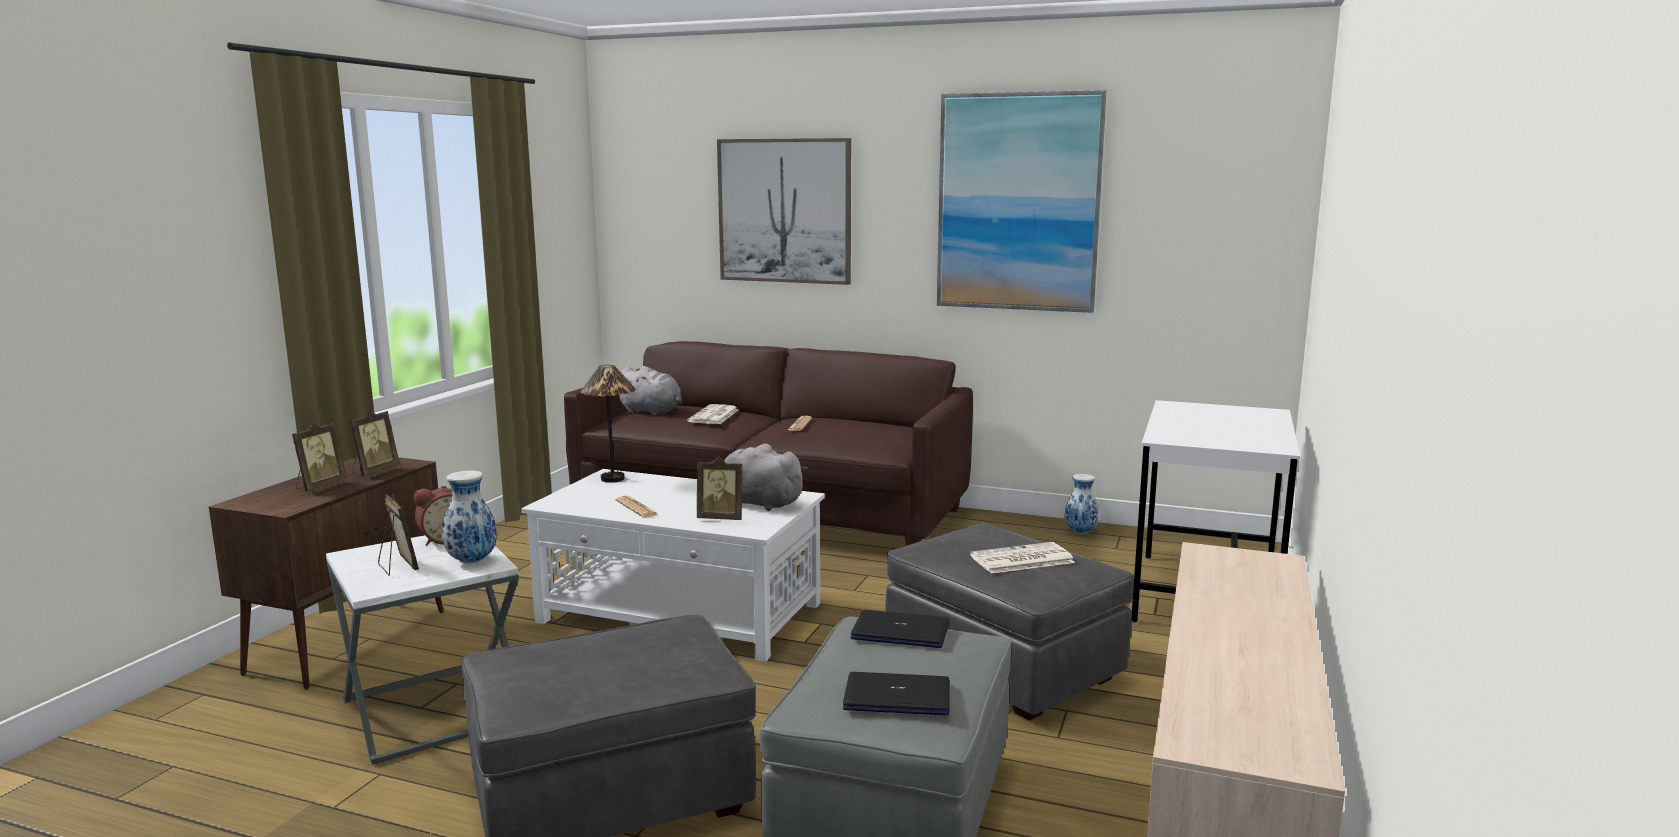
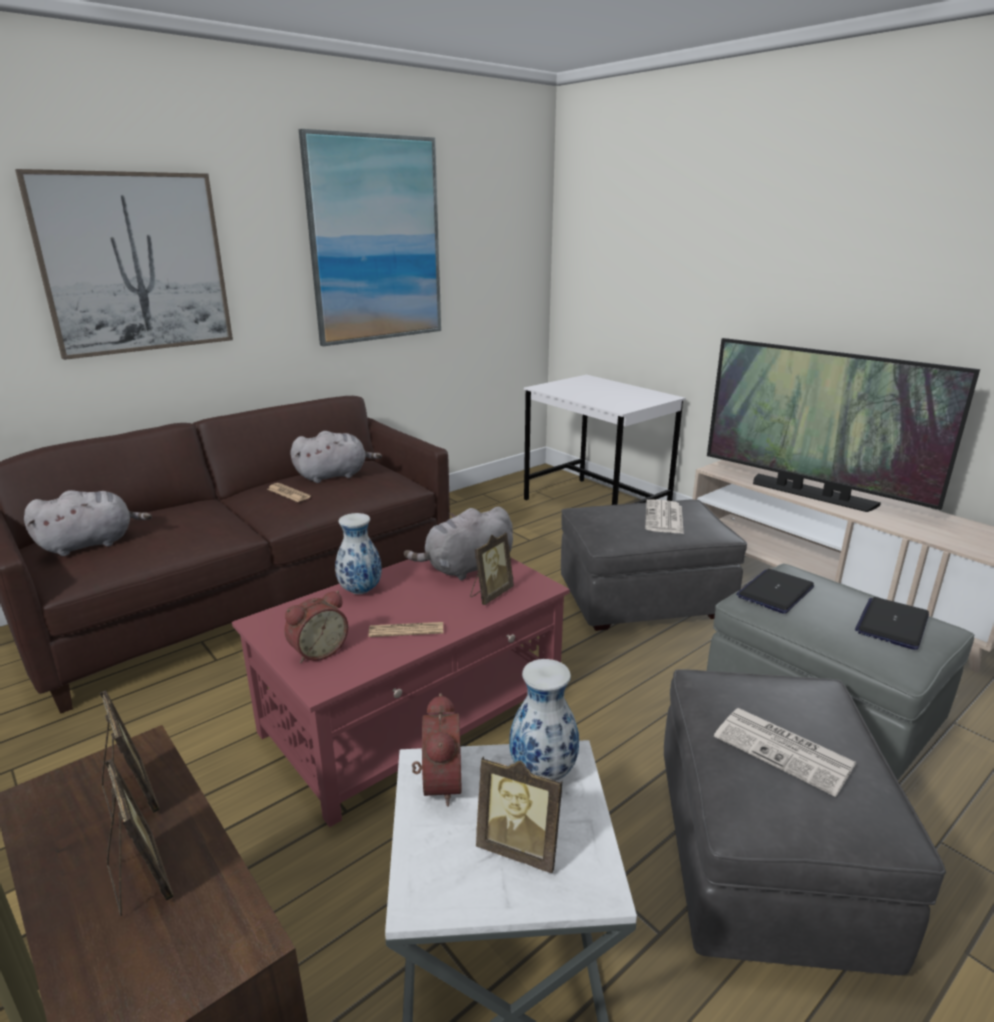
camera: 60 degrees left, 10 degrees up
(397, 567) = (520, 847): picture frame -> picture frame turned 150 degrees counterclockwise
(586, 494) = (317, 651): none -> alarm clock
(612, 479) = (284, 624): table lamp -> none
(681, 613) = (415, 713): white coffee table -> red coffee table
(714, 416) = (181, 519): newspaper -> newspaper (785, 751)
(859, 426) = (334, 476): none -> grey plush toy
(1080, 532) = (461, 501): vase -> vase (360, 591)
(1220, 609) = (811, 494): none -> television

